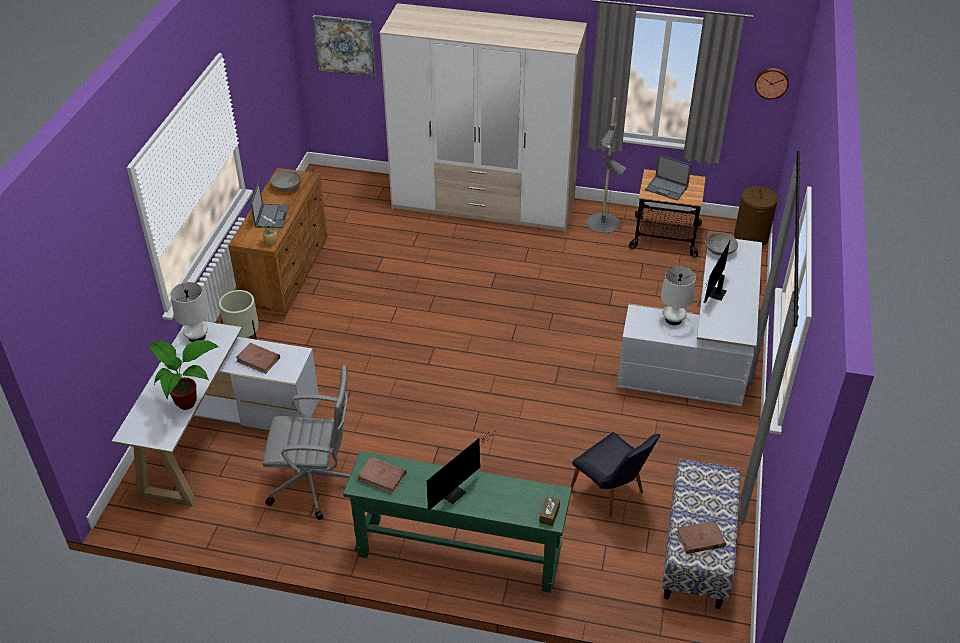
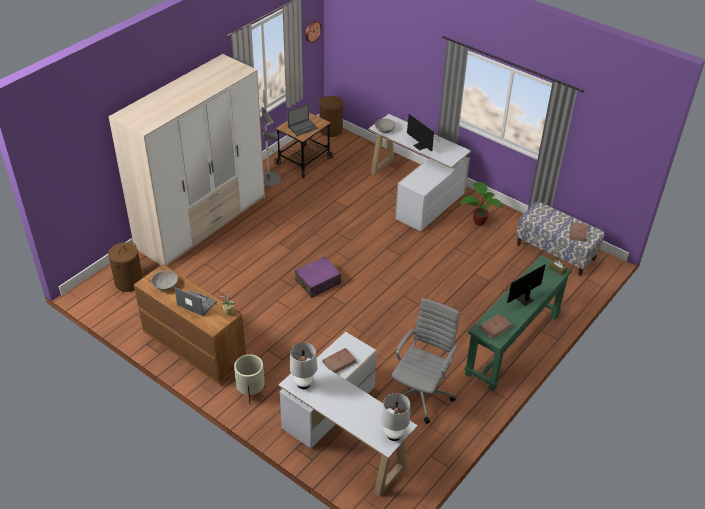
camera: 65 degrees left, 0 degrees up
(189, 401) = (372, 404): potted plant -> potted plant (478, 221)
(344, 45) = (75, 176): picture -> none
(354, 195) = (129, 282): none -> brown laundry basket
(450, 328) = (318, 282): none -> purple suitcase
(455, 491) = (522, 300): monitor -> monitor turned 105 degrees counterclockwise
(612, 493) = (500, 266): black chair -> none
(673, 319) = (423, 172): white table lamp -> white table lamp (394, 435)

